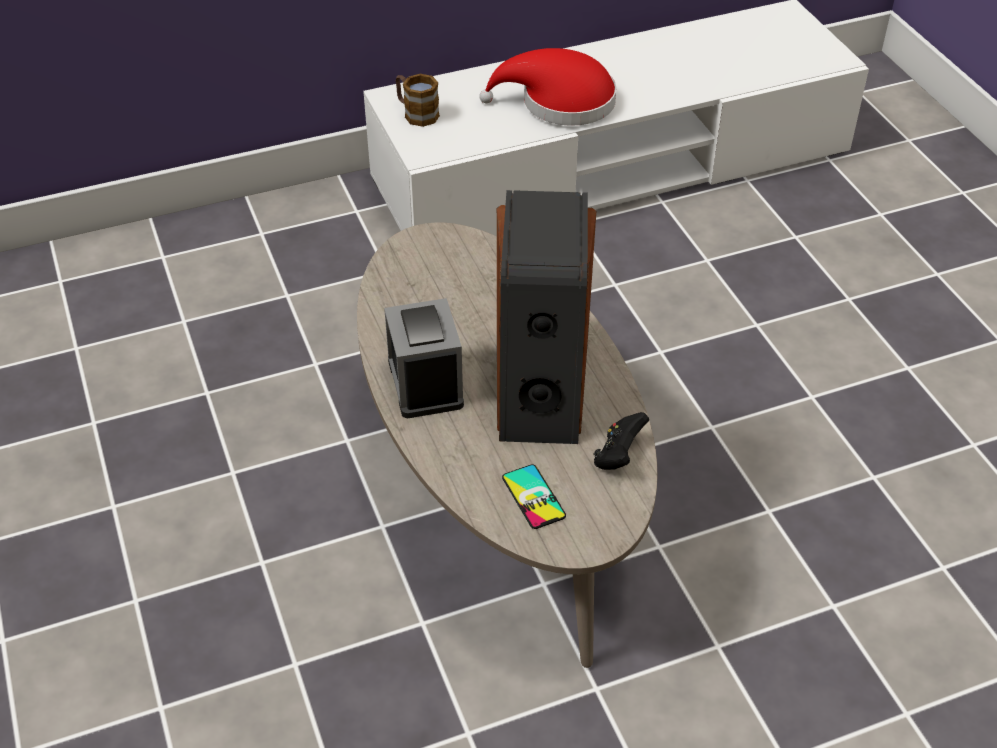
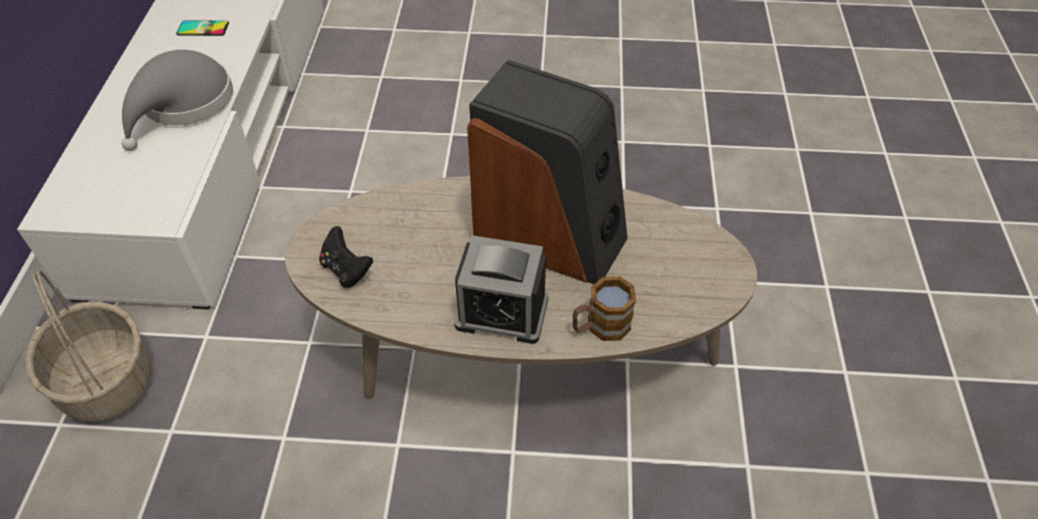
camera: 65 degrees left, 5 degrees up
(311, 236) = (105, 381): none -> basket
(416, 113) = (96, 202): mug -> mug (600, 326)
(533, 497) = (671, 286): phone -> phone (203, 28)
(560, 103) = (183, 104): red hat -> grey hat
(618, 455) = (651, 219): black game controller -> black game controller (346, 270)

